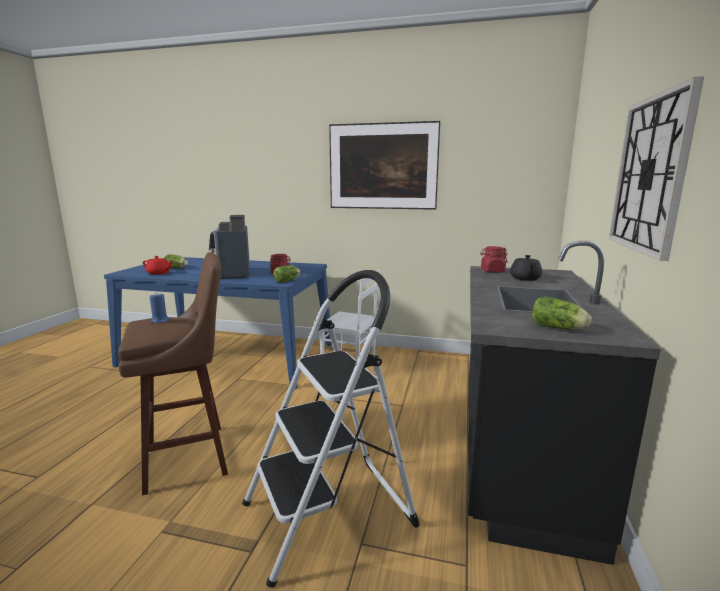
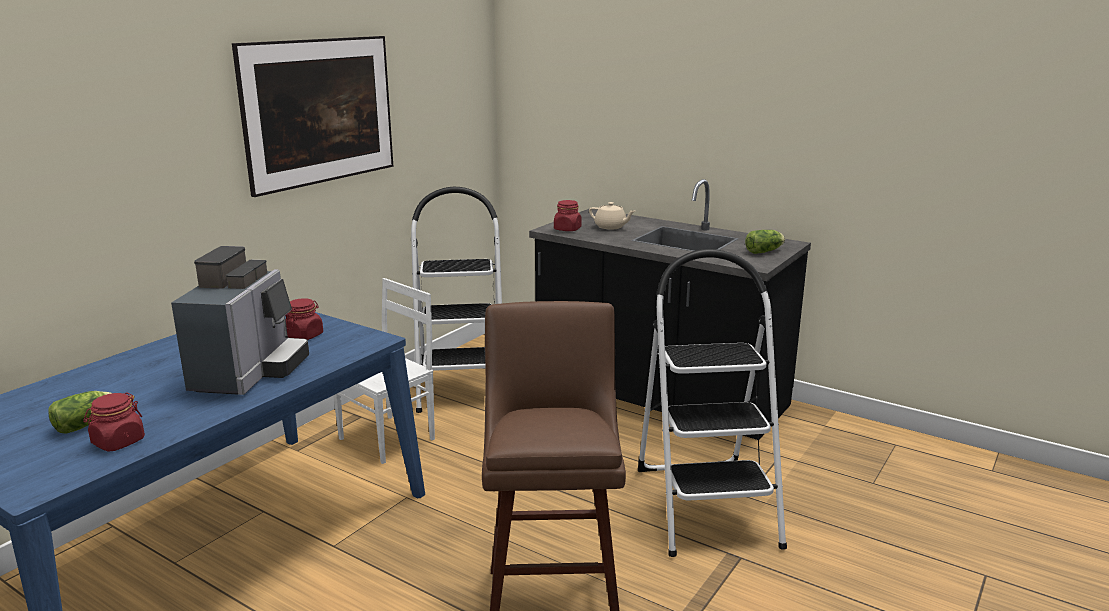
camera: 70 degrees left, 5 degrees up
(159, 273) = (118, 442): red teapot -> red jar
(160, 320) = (534, 422): blue candle -> none
(231, 274) = (249, 372): coffee machine -> coffee machine turned 90 degrees counterclockwise
(288, 280) = (366, 335): lettuce -> none
(437, 368) = (462, 383): none -> step ladder
(525, 278) = (611, 227): black teapot -> beige teapot
(650, 174) = (733, 121): wall clock -> none

